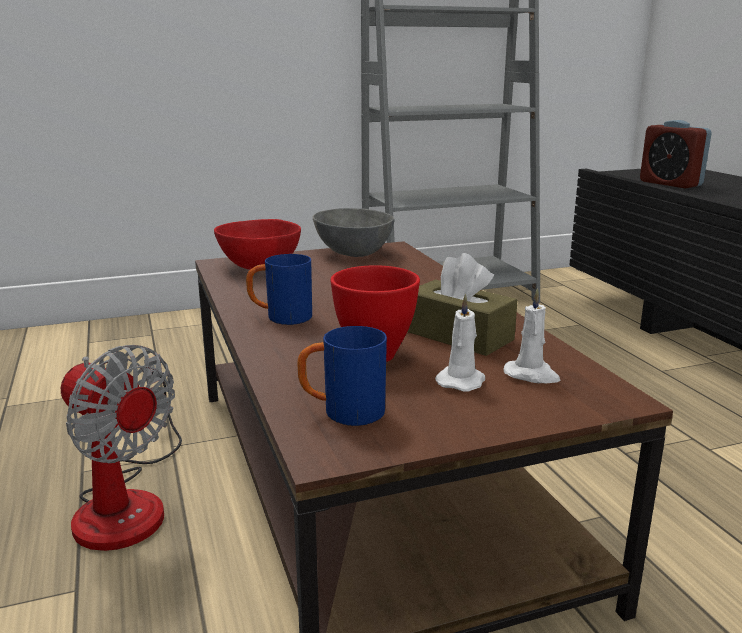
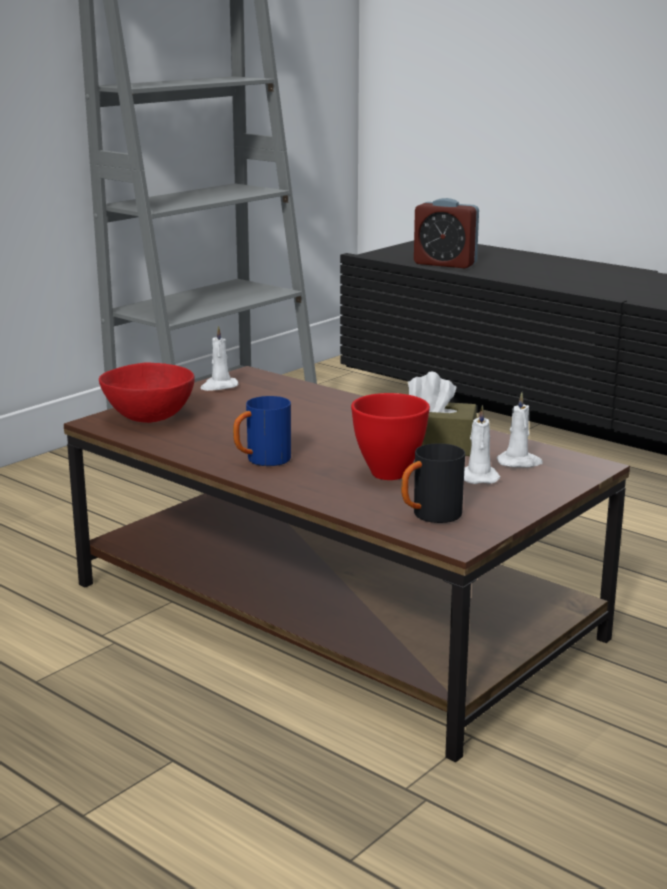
camera: 30 degrees left, 0 degrees up
(129, 501) = (124, 688): fan -> none
(342, 413) = (429, 516): blue mug -> black mug
(353, 252) = (218, 386): grey bowl -> white candle

